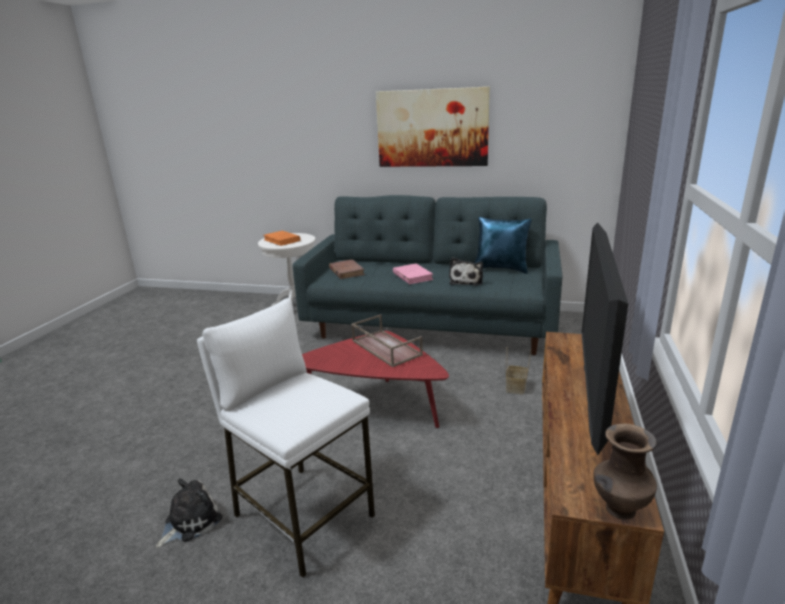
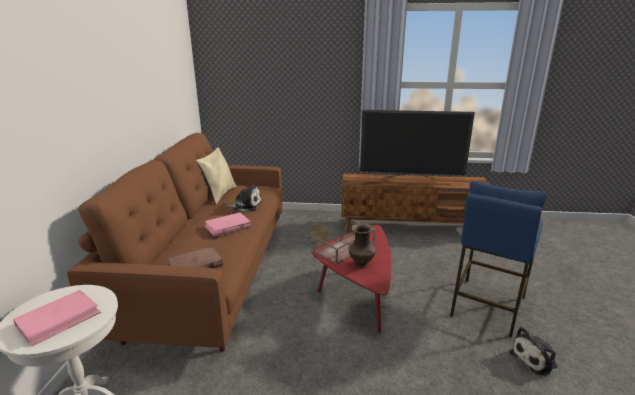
camera: 100 degrees left, 0 degrees up
(190, 521) = (535, 359): plush toy -> plush toy turned 60 degrees counterclockwise
(282, 240) = (59, 319): orange book -> pink book
(303, 515) = (486, 306): white stool -> blue stool
(431, 326) = (211, 275): grey sofa -> brown sofa
(432, 128) = (116, 87): picture -> none
(501, 269) = (219, 194): blue pillow -> beige pillow
(619, 509) = (480, 181): brown vase -> brown vase (361, 265)

